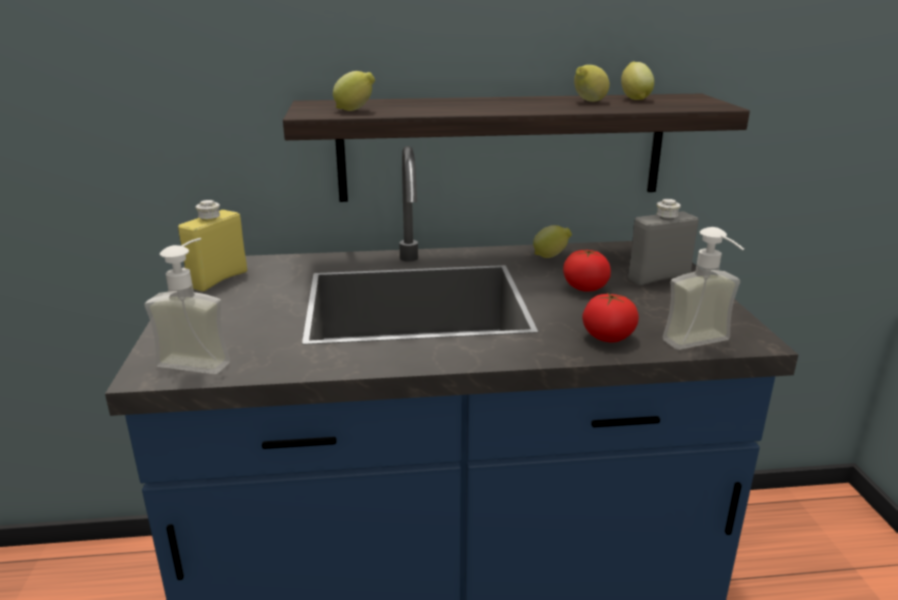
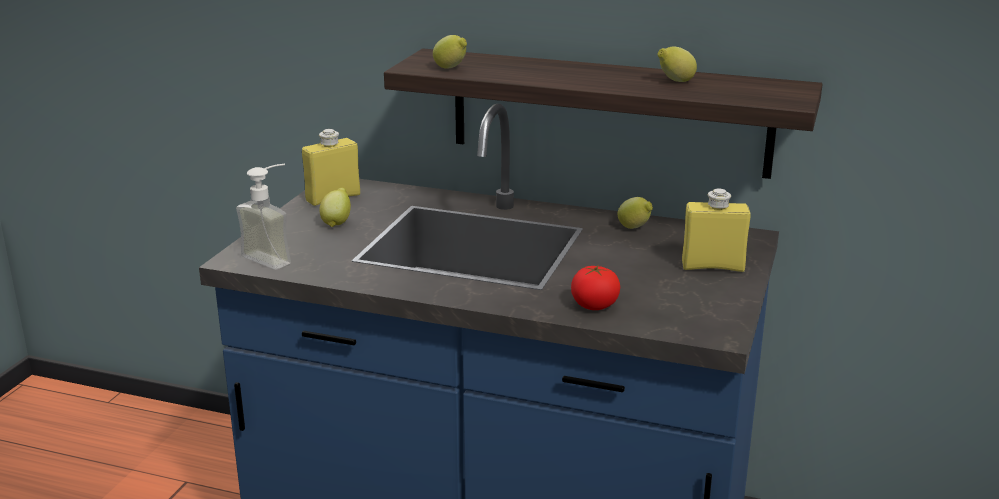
camera: 25 degrees right, 0 degrees up
(585, 288) = (629, 262): tomato -> none
(634, 99) = (729, 83): lemon -> lemon (337, 222)
(658, 278) = (712, 266): grey bottle -> yellow bottle
(704, 346) = (669, 330): soap dispenser -> none

